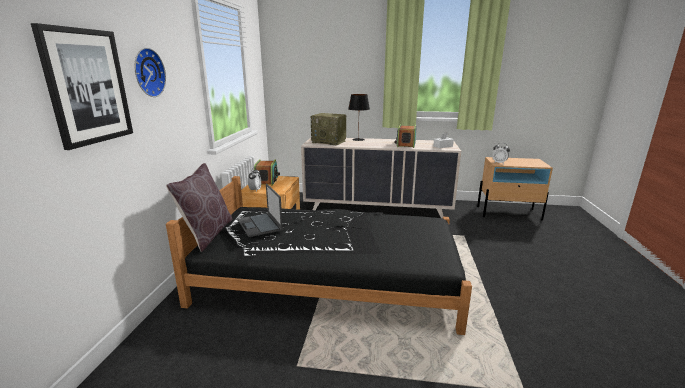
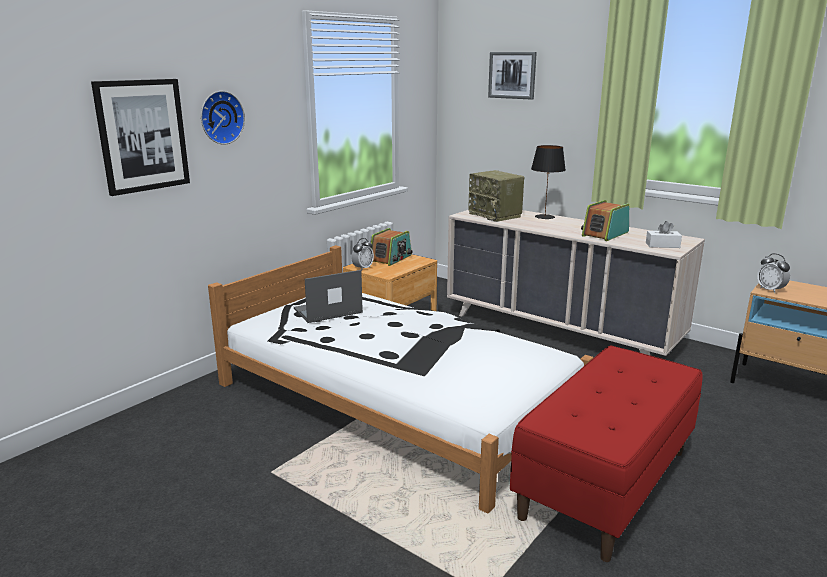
camera: 30 degrees right, 0 degrees up
(207, 234) = (268, 309): brown pillow -> none
(260, 225) = (327, 311): laptop -> laptop turned 60 degrees clockwise
(319, 50) = (512, 75): none -> picture
(329, 277) = (394, 399): black bed -> white bed
(496, 290) = (605, 483): none -> red bench

